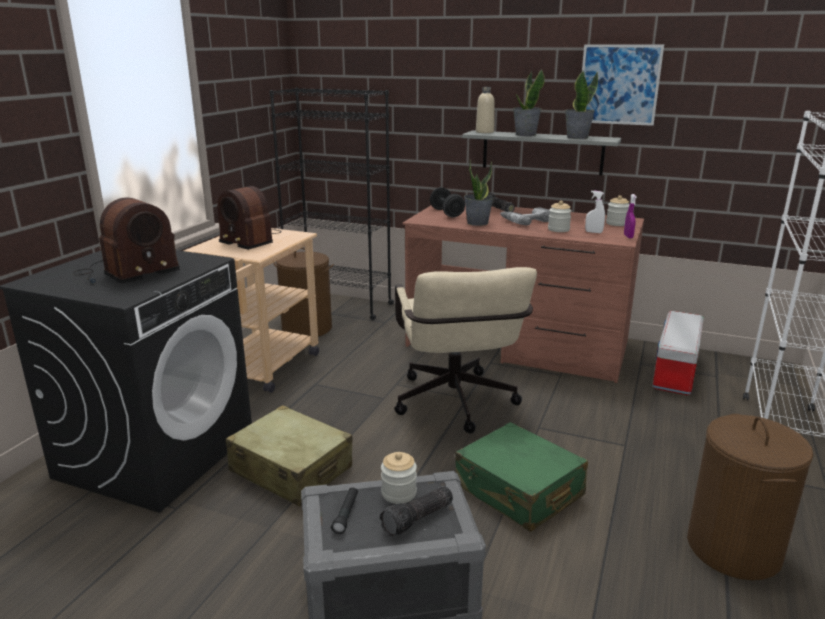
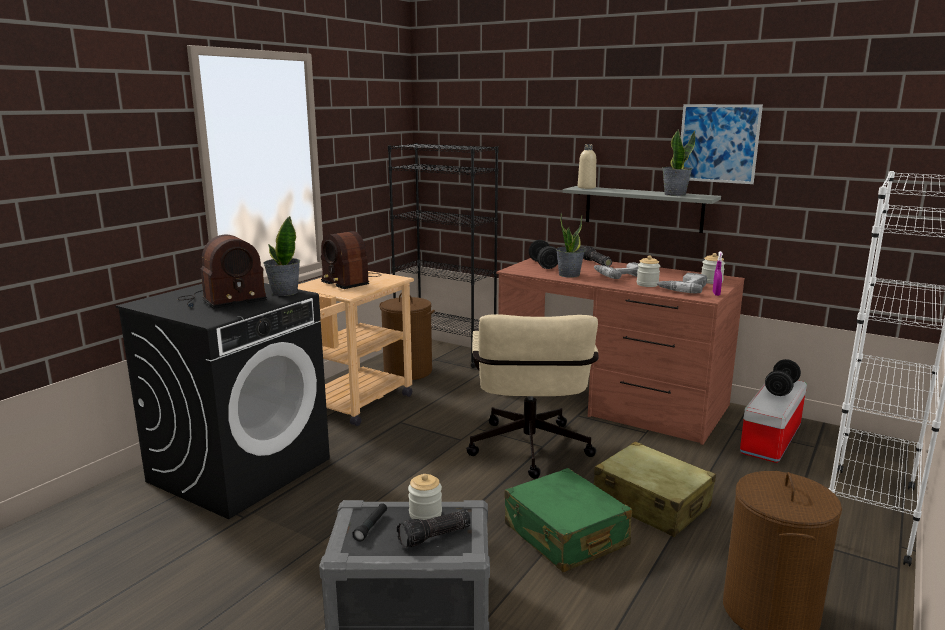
camera: 10 degrees right, 5 degrees down
(291, 469) = (355, 494): beige suitcase -> beige suitcase (651, 503)
(525, 135) = (624, 191): potted plant -> potted plant (284, 292)
(593, 232) = (682, 288): white spray bottle -> power drill
(684, 324) = (781, 389): none -> black dumbbell

